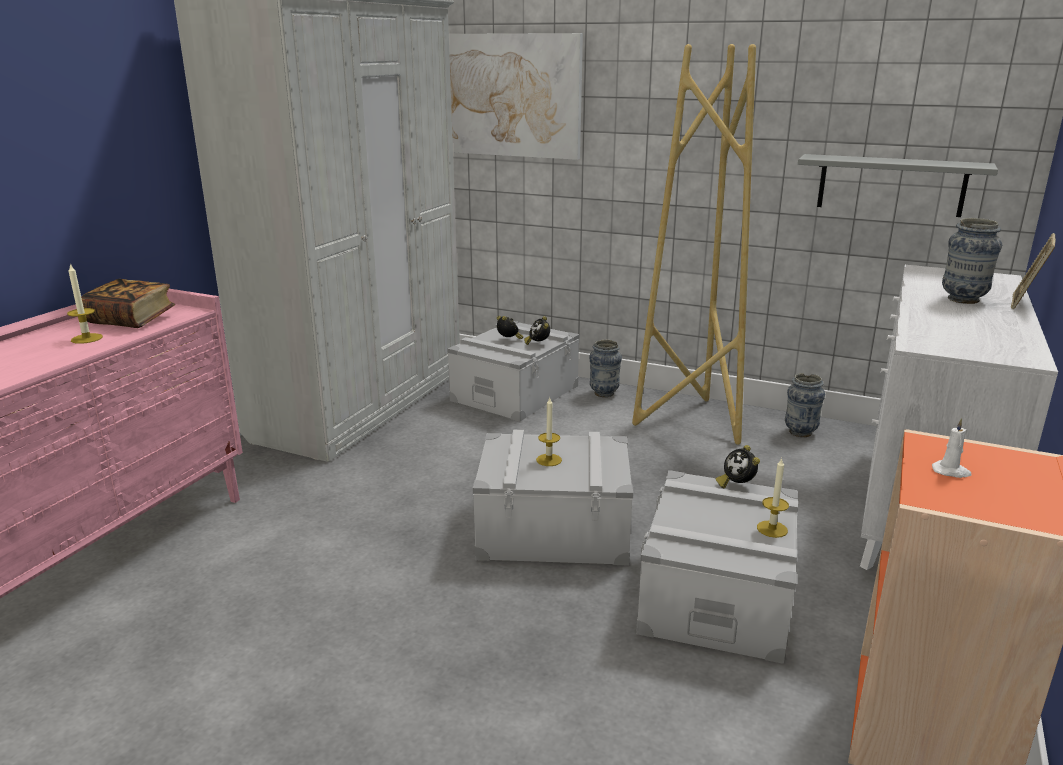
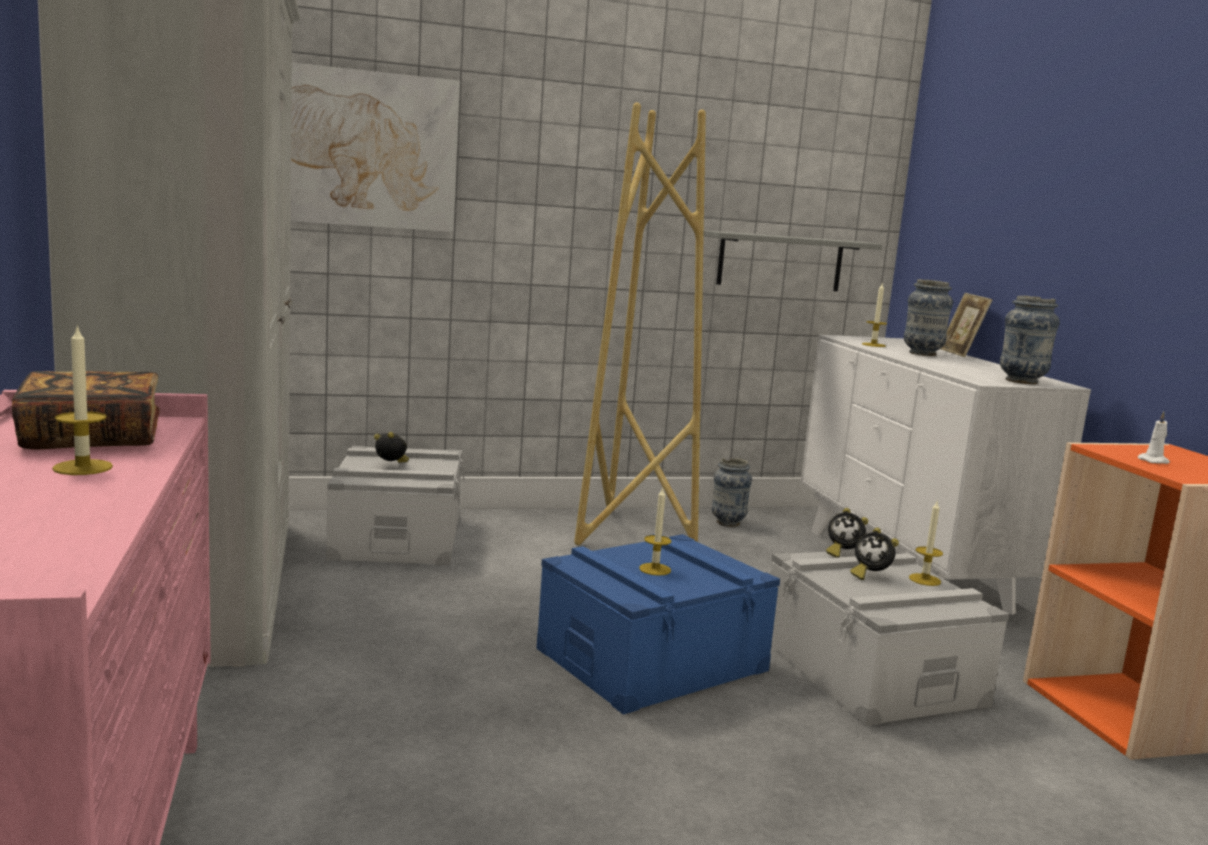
camera: 40 degrees left, 10 degrees down
(538, 344) = (434, 464): alarm clock -> alarm clock (870, 575)
(554, 528) = (652, 659): grey storage box -> blue storage box
(604, 393) = (499, 521): vase -> vase (1021, 381)
(932, 283) = (873, 345): none -> candle

